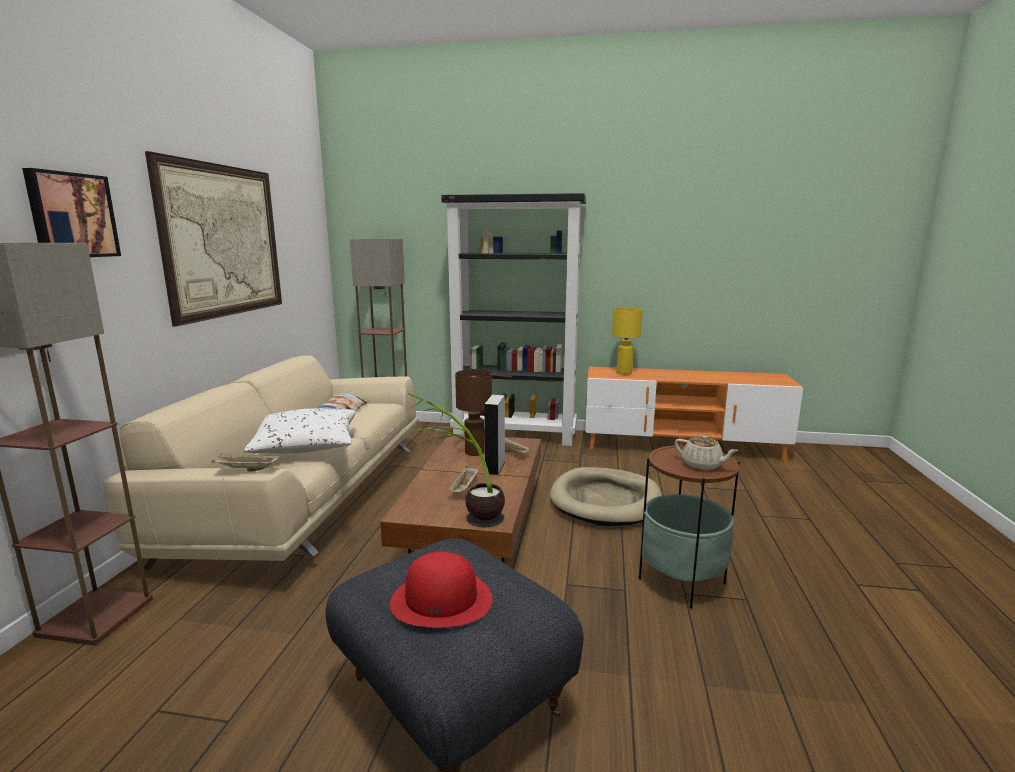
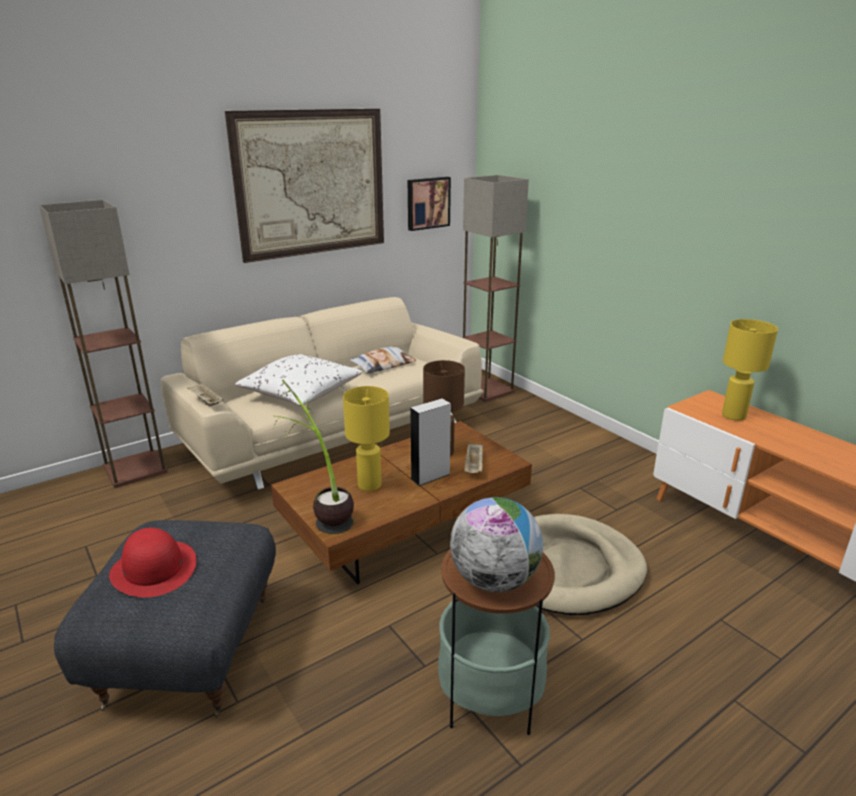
camera: 45 degrees right, 10 degrees up
(71, 215) = (149, 175): picture -> picture (427, 203)
(464, 488) = (370, 485): beige tray -> yellow table lamp
(515, 435) = (599, 445): black bookcase -> none
(702, 465) = (494, 580): beige teapot -> globe

